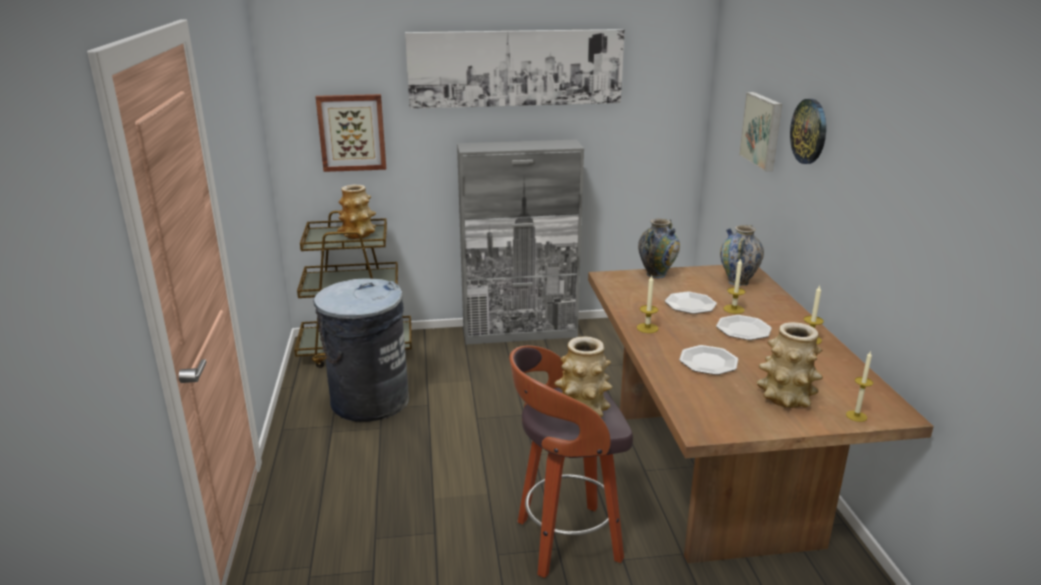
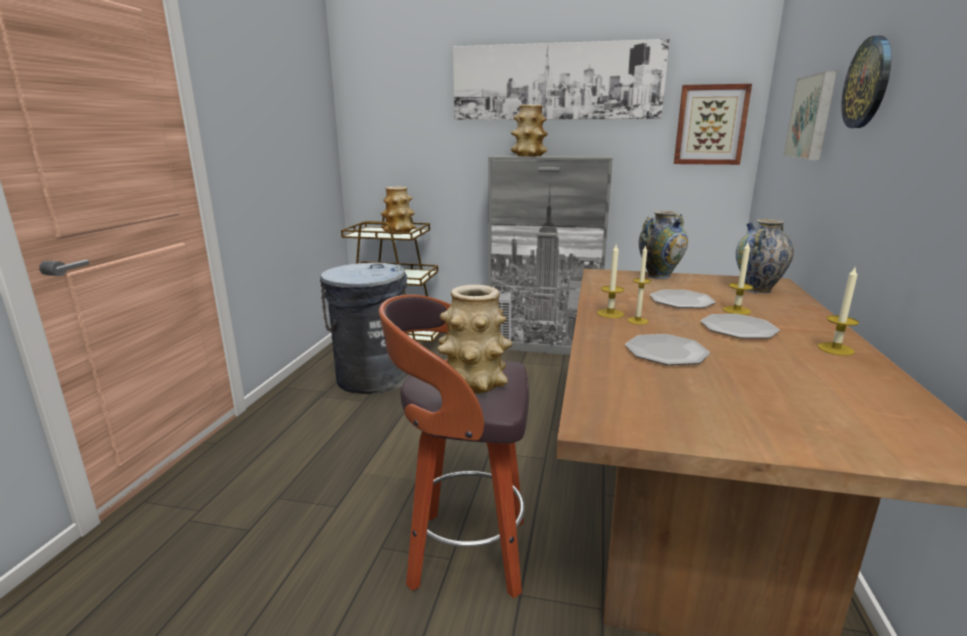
camera: 20 degrees right, 5 degrees down
(352, 132) = (405, 142): picture -> picture (710, 125)
(785, 397) = (762, 406): vase -> vase (528, 155)
(856, 416) = (885, 451): candle -> candle (637, 321)

